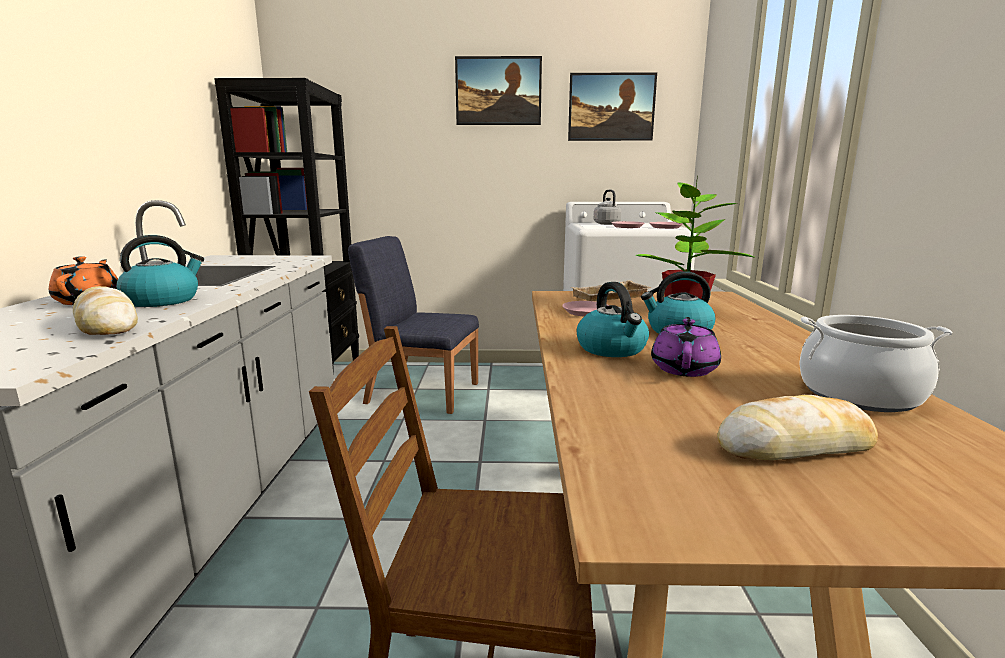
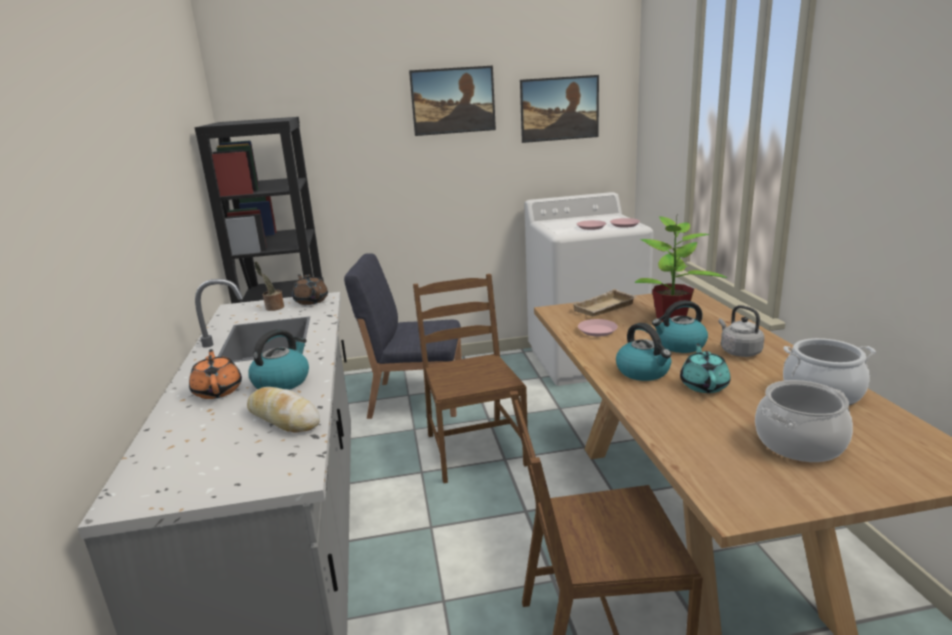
camera: 10 degrees left, 5 degrees up
(252, 259) = (273, 308): none -> potted plant
(294, 258) = (311, 301): none -> brown teapot
(452, 447) = (473, 449): none -> brown chair
(606, 224) = (567, 222): grey kettle -> grey kettle (738, 351)
(684, 368) = (704, 385): purple teapot -> turquoise teapot
(795, 446) = (799, 442): bread -> cooking pot

